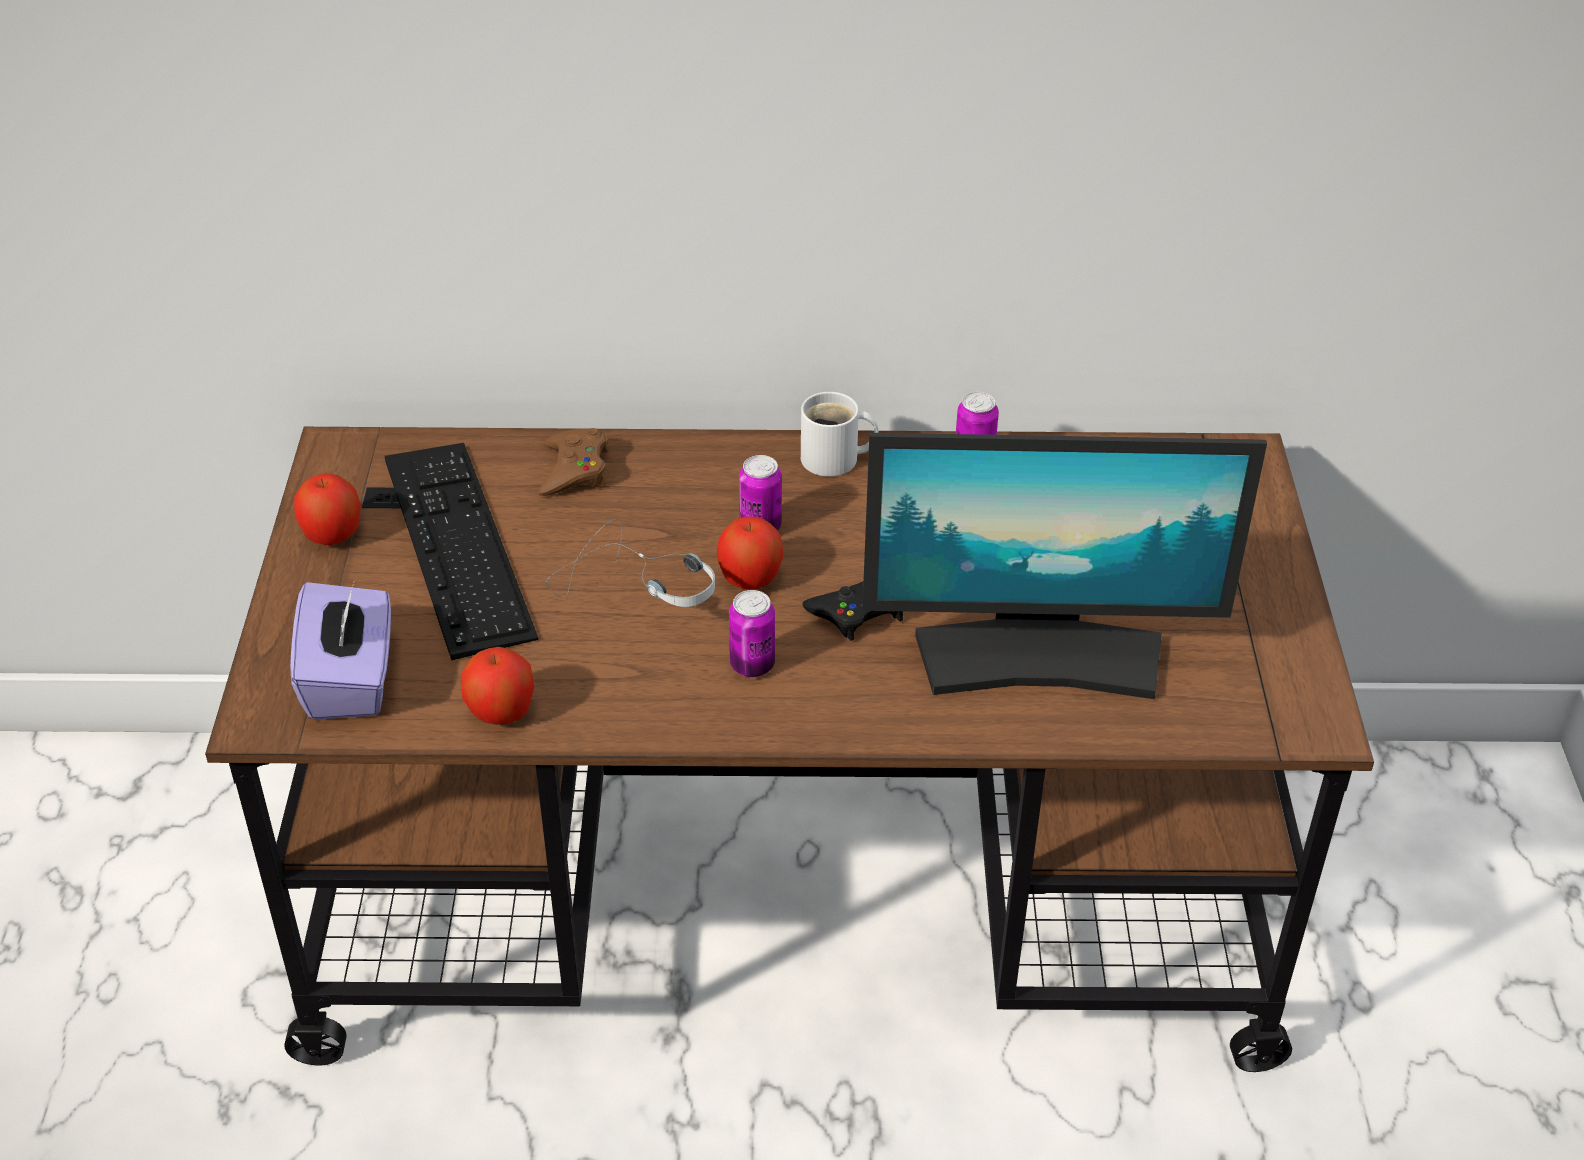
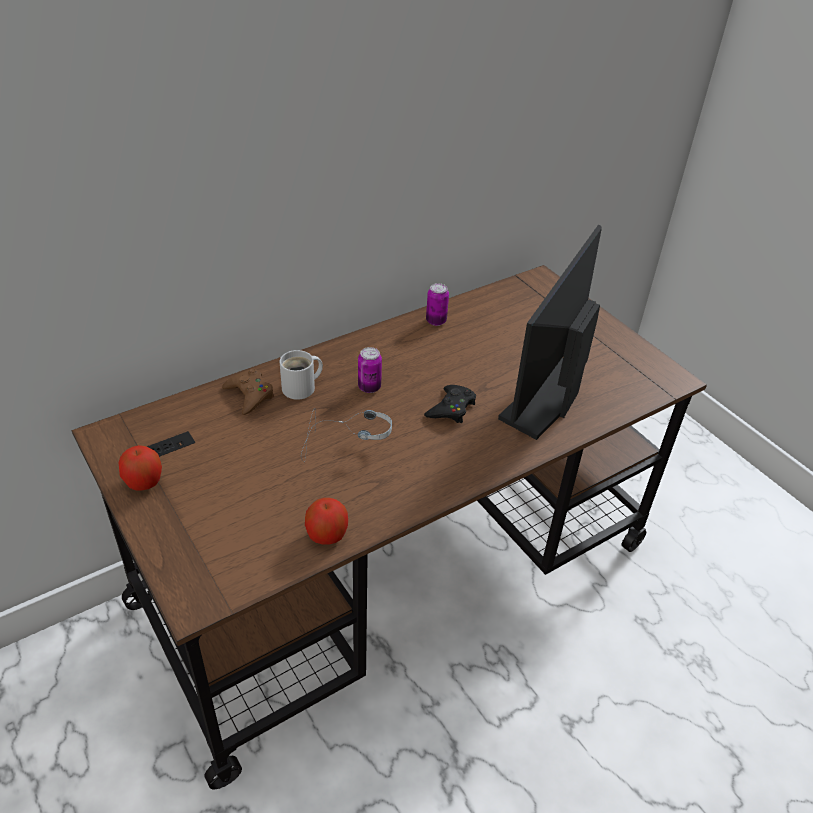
camera: 35 degrees left, 0 degrees up
(351, 680) = (228, 557): purple tissue box -> none
(458, 546) = (223, 458): keyboard -> none
(750, 579) = (387, 413): apple -> none
(752, 665) = (428, 454): can -> none
(835, 460) = (374, 342): white mug -> white mug (302, 388)
(1039, 657) = (546, 396): monitor -> monitor turned 150 degrees clockwise

